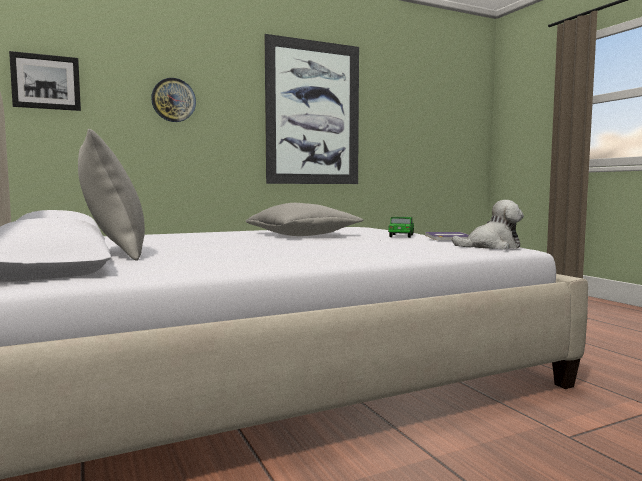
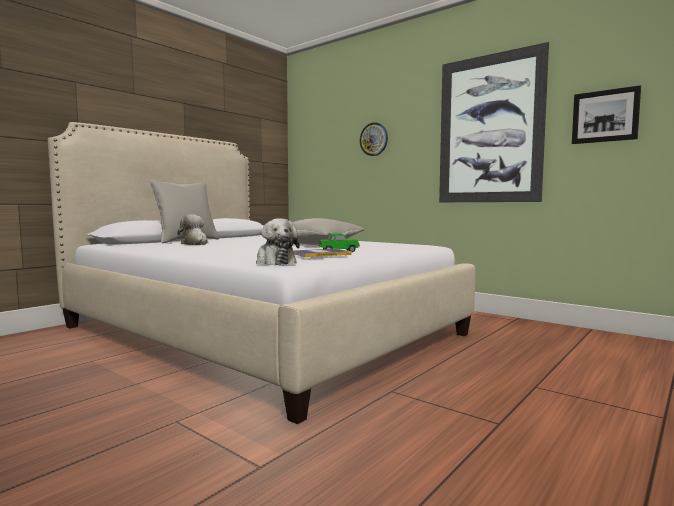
camera: 65 degrees right, 0 degrees up
(46, 82) = (311, 141): picture -> picture (605, 116)
(197, 253) = (195, 244): none -> plush toy

